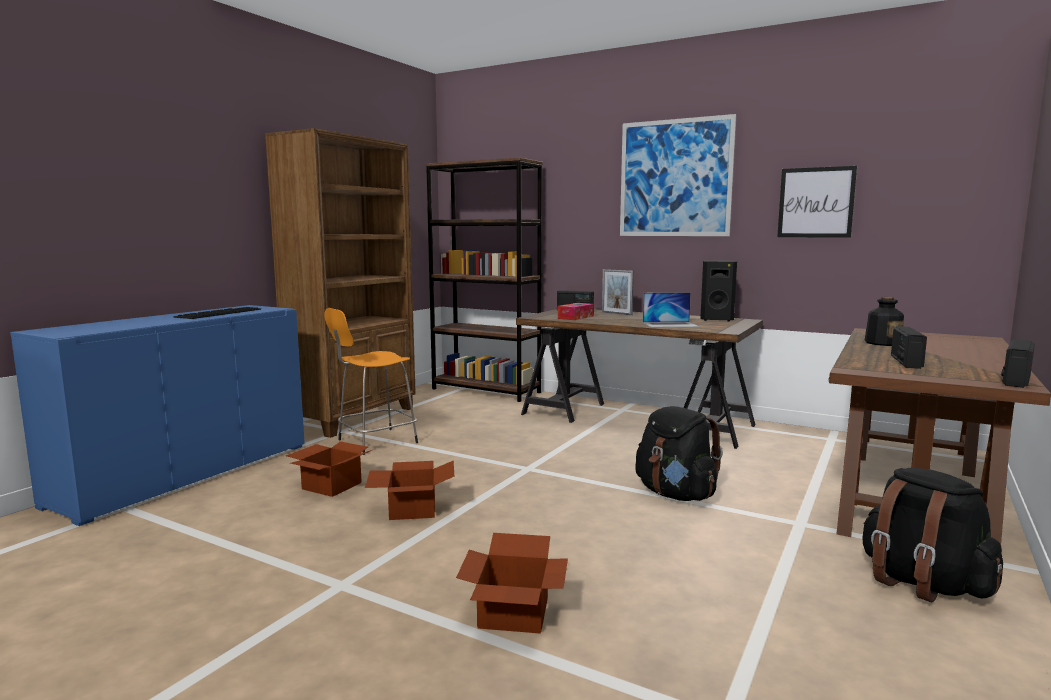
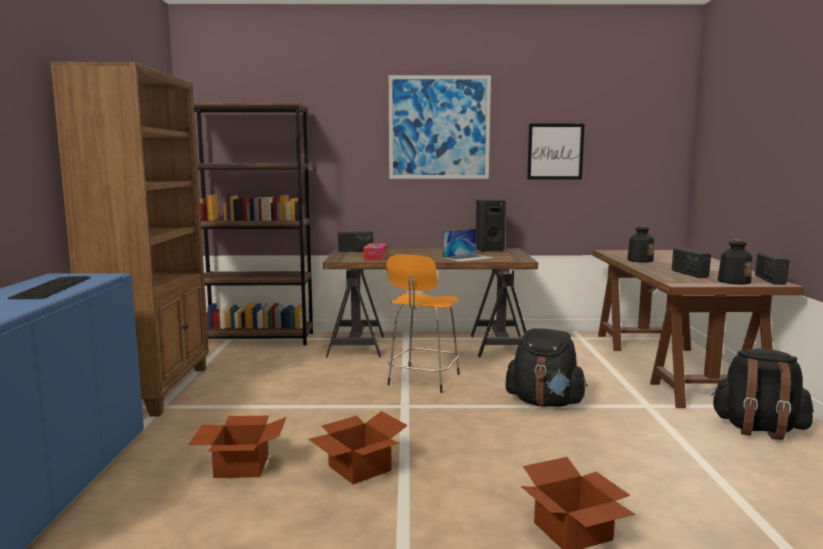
camera: 30 degrees left, 0 degrees up
(375, 442) = (218, 411): orange stool -> orange stool (423, 380)
(616, 313) = (398, 251): picture frame -> none
(947, 376) = (733, 281): none -> bottle

